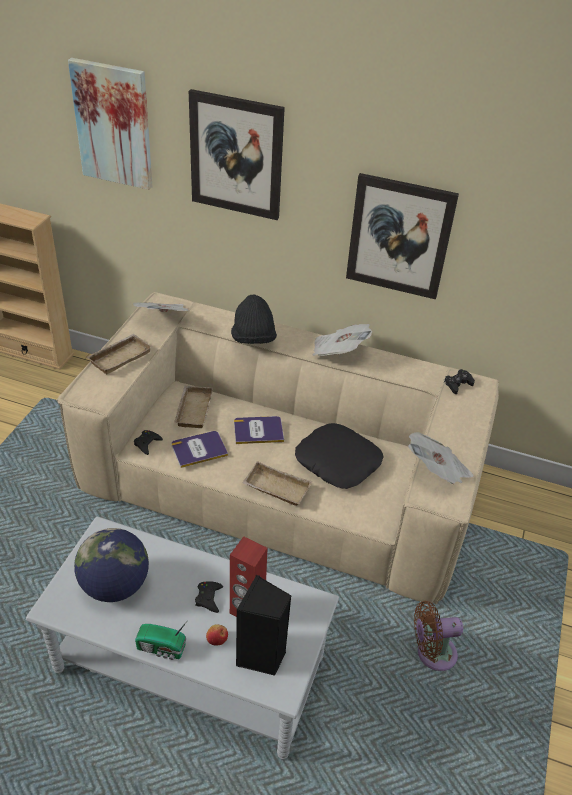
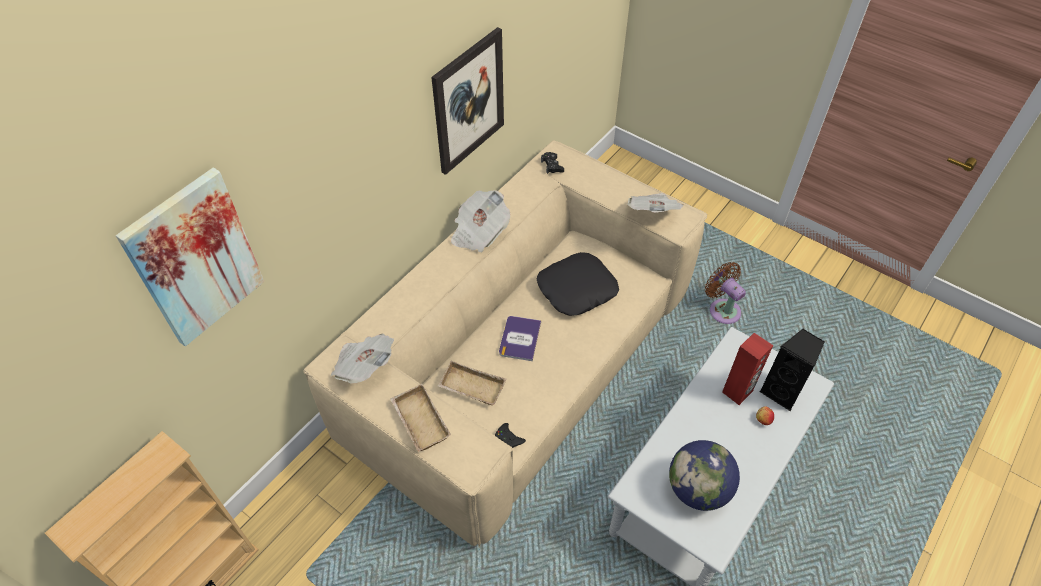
camera: 70 degrees left, 10 degrees up
(162, 648) = (768, 461): radio -> none
(199, 449) = (531, 393): book -> none
(208, 598) = (722, 417): black game controller -> none
(236, 155) = (330, 162): picture -> none
(253, 338) = (433, 294): black hat -> none
(275, 488) = (597, 344): beige tray -> none
(432, 653) = (722, 309): brown fan -> brown fan turned 135 degrees clockwise

